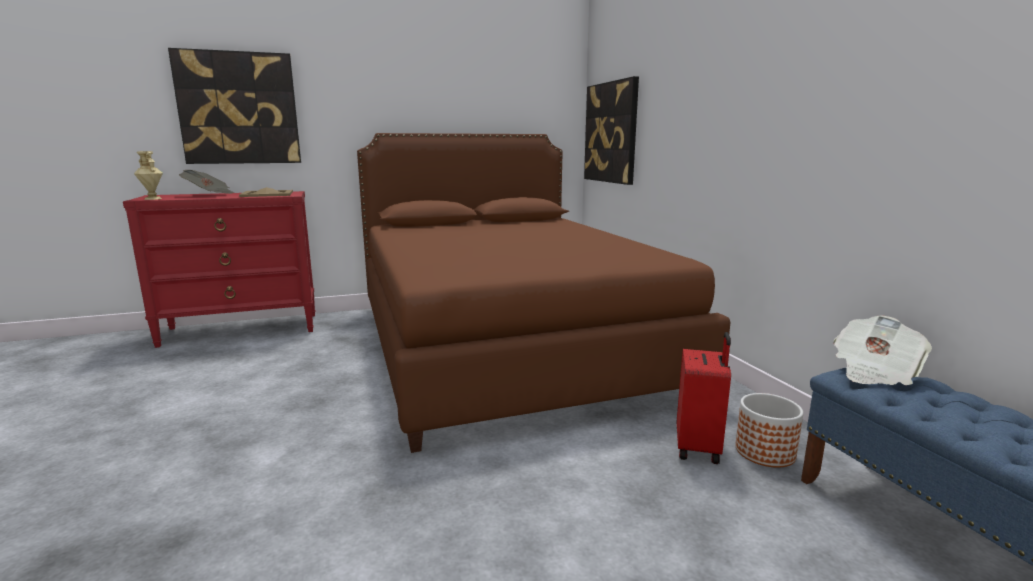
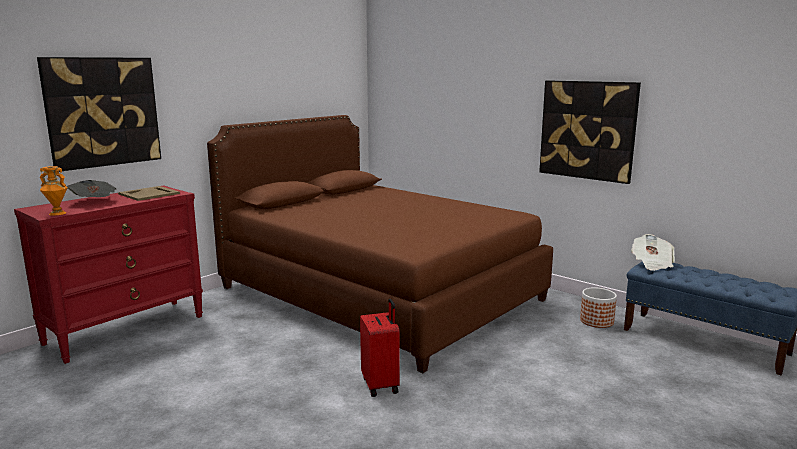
camera: 30 degrees left, 0 degrees up
(152, 199) = (57, 213): beige vase -> orange vase
(611, 132) = (403, 114): picture -> picture (587, 130)
(699, 447) = (566, 327): red suitcase -> red suitcase (381, 385)

